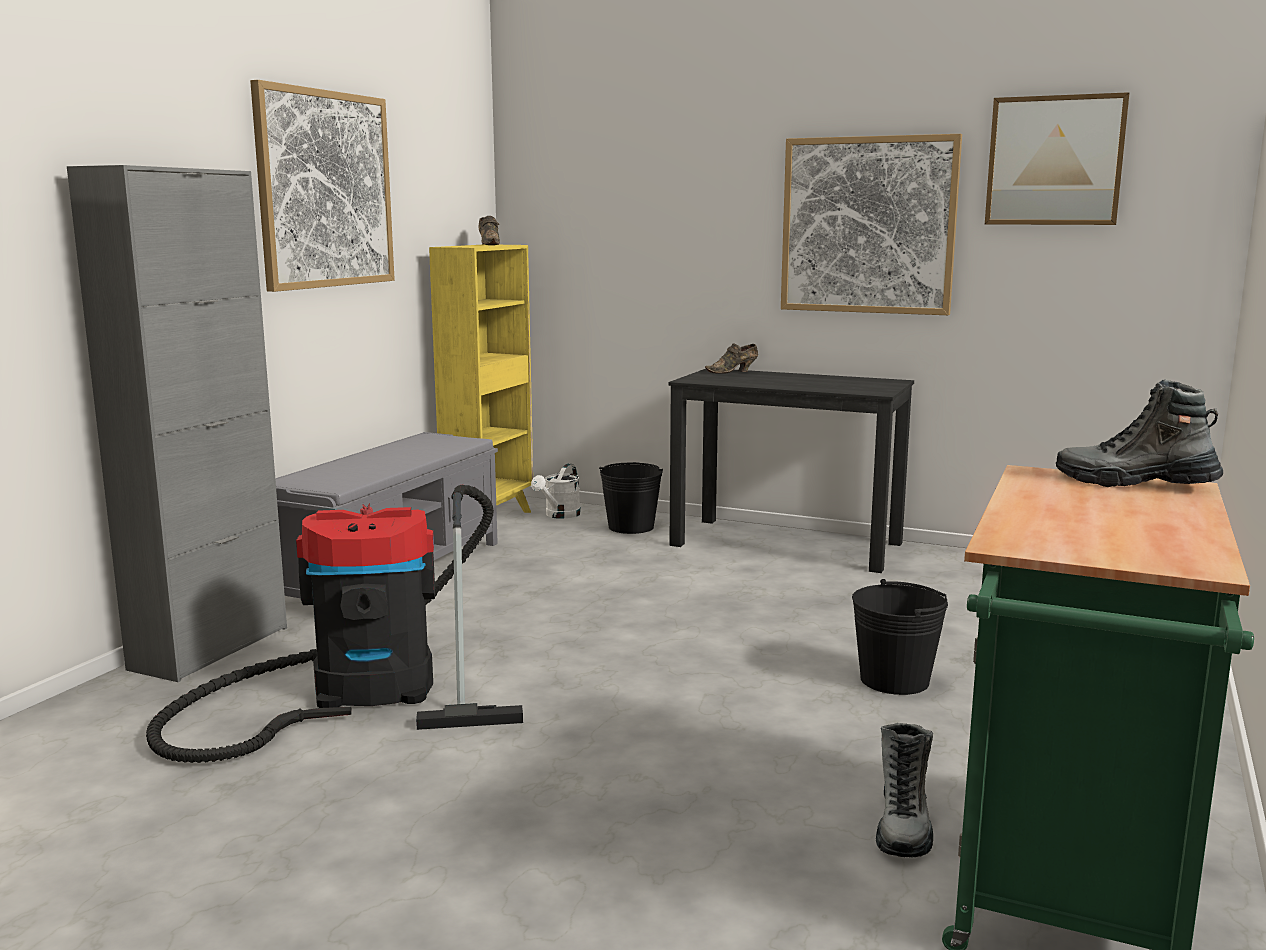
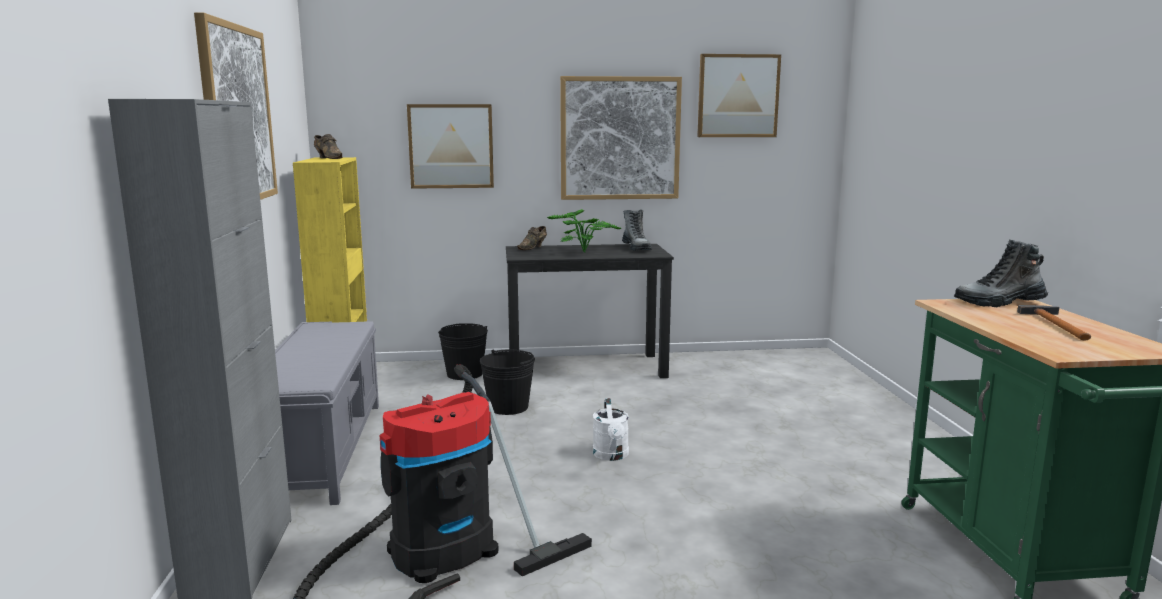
camera: 30 degrees left, 0 degrees up
(559, 515) = (398, 374): white watering can -> white watering can (611, 456)
(648, 234) = (451, 146): none -> picture
(786, 381) = (583, 251): none -> potted plant
(894, 680) = (769, 449): black bucket -> black bucket (508, 407)
(903, 826) = (896, 544): boot -> boot (636, 248)
(1134, 516) = (1056, 324): none -> hammer

